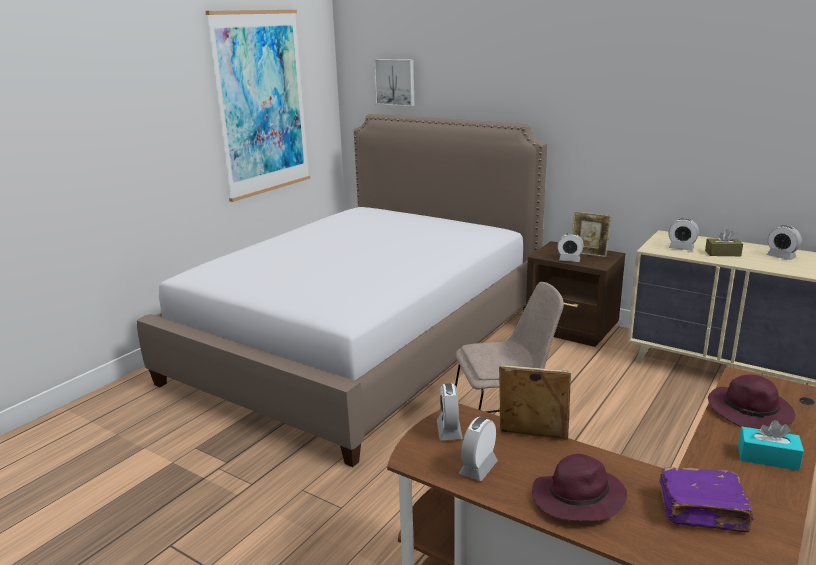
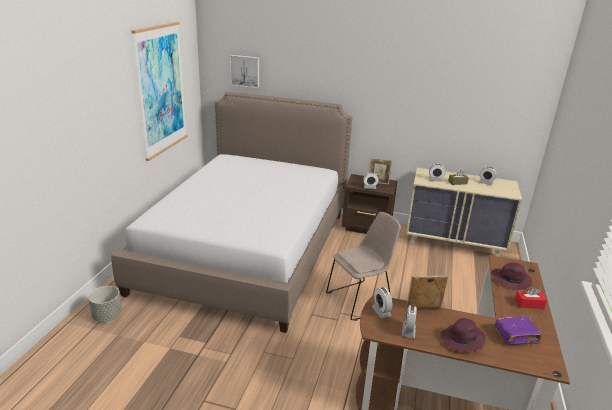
camera: 20 degrees left, 5 degrees up
(121, 407) = (107, 316): none -> grey planter
(767, 457) = (529, 304): turquoise tissue box -> red tissue box

